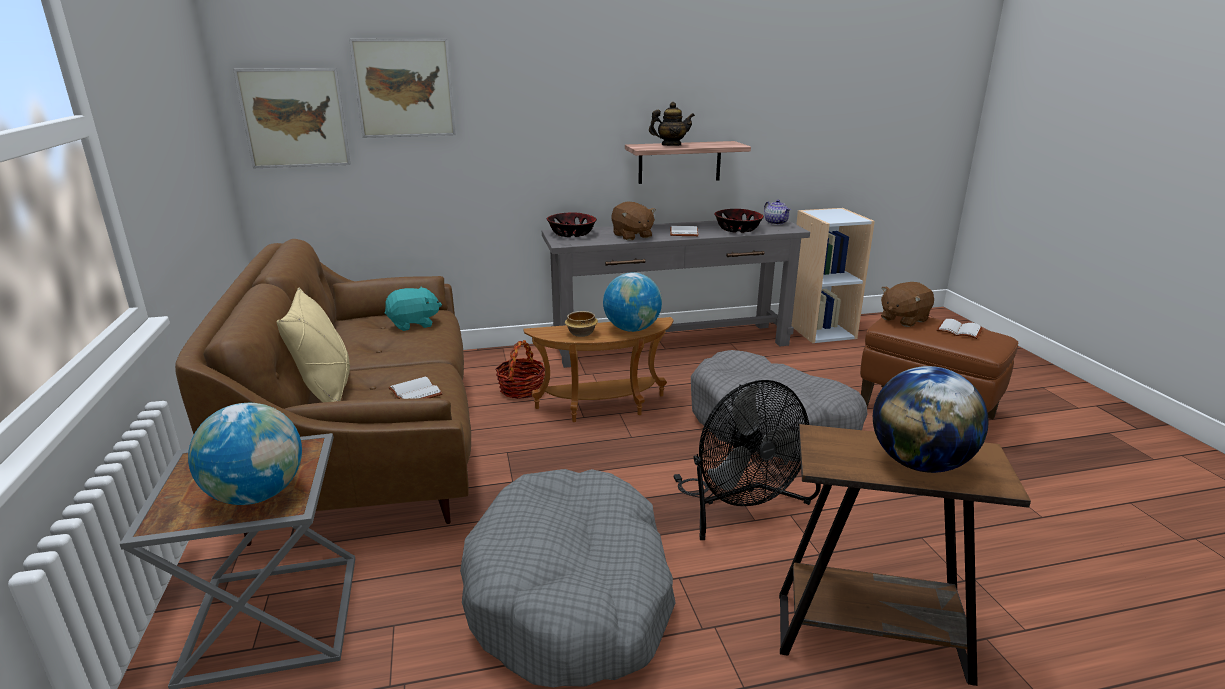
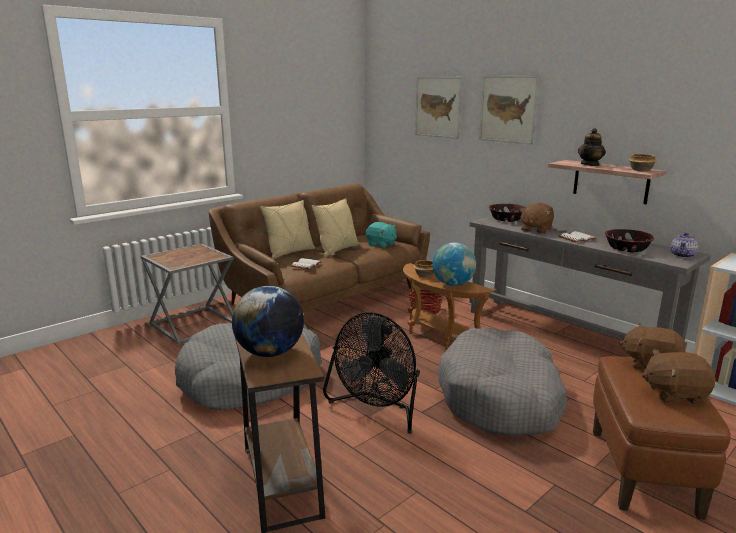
camera: 60 degrees right, 5 degrees down
(257, 495) = (179, 260): globe -> none
(294, 118) = (390, 120): picture -> picture (508, 109)
(377, 356) = (337, 250): none -> beige pillow
(671, 145) = (590, 164): teapot -> teapot turned 75 degrees clockwise
(726, 143) = (641, 170): none -> bowl
(960, 330) = (674, 394): white book -> brown plush toy

